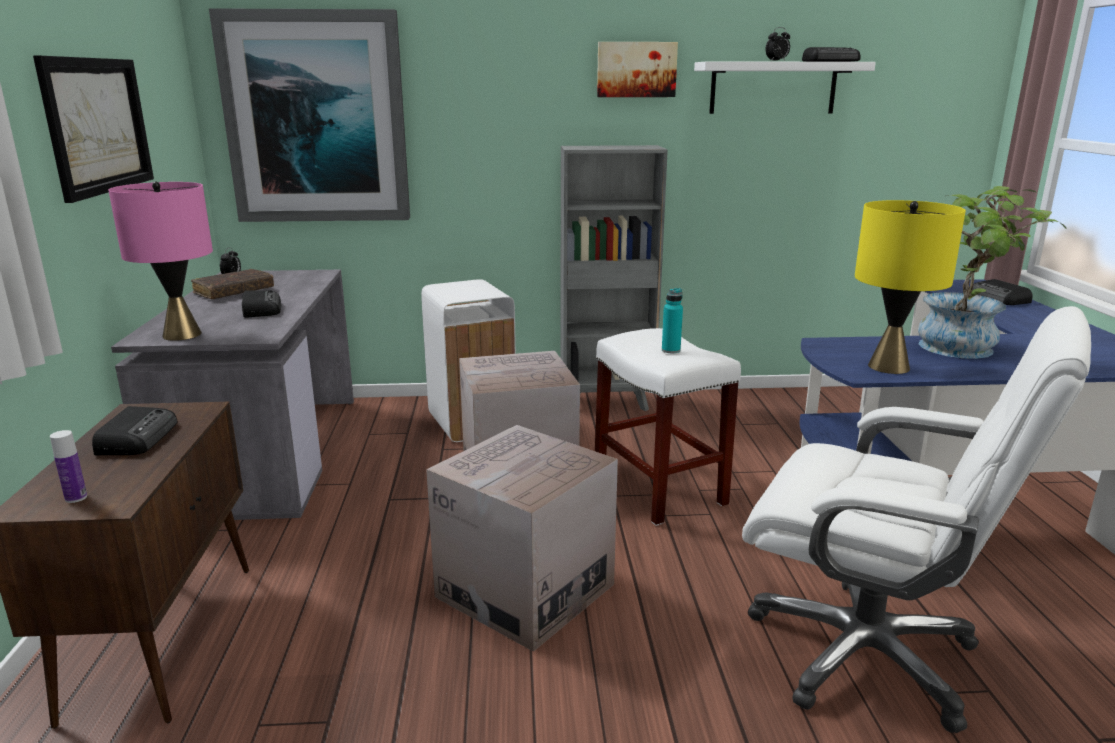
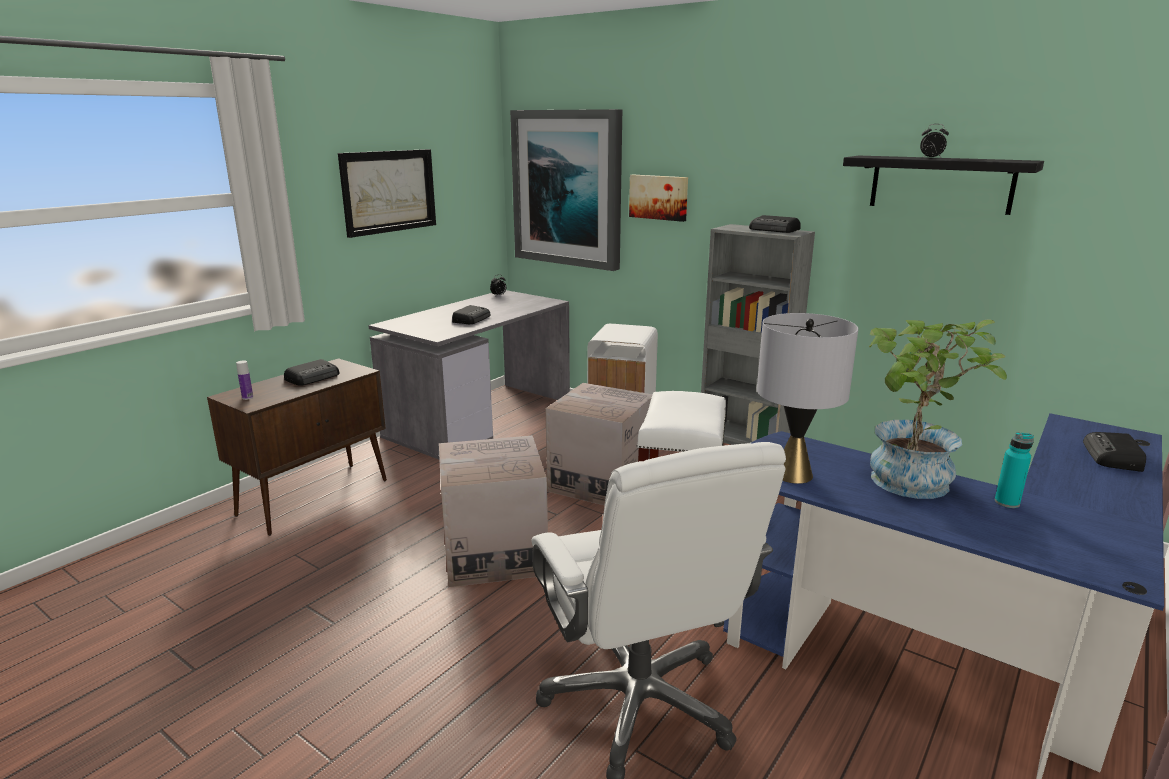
camera: 40 degrees right, 0 degrees up
(182, 334) = (407, 326): pink table lamp -> none
(234, 292) = (481, 305): brown book -> none
(636, 69) = (802, 160): picture -> picture (659, 197)
(671, 350) = (680, 413): turquoise bottle -> turquoise bottle (1007, 502)
(773, 88) = (941, 184): white shelf -> black shelf
(831, 61) = (999, 160): radio -> radio (774, 230)
(888, 367) = (792, 474): yellow table lamp -> grey table lamp

